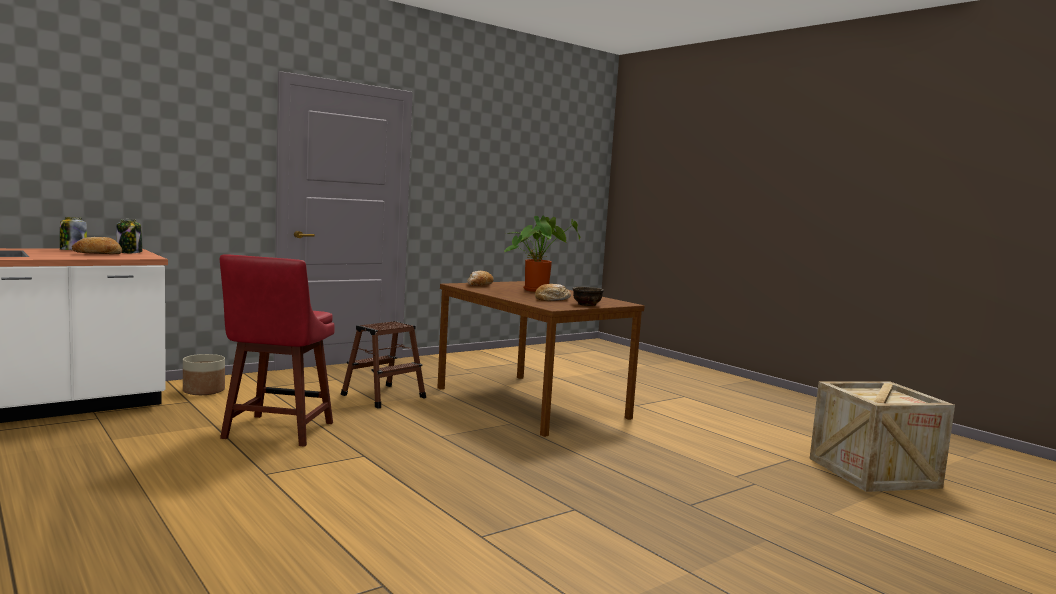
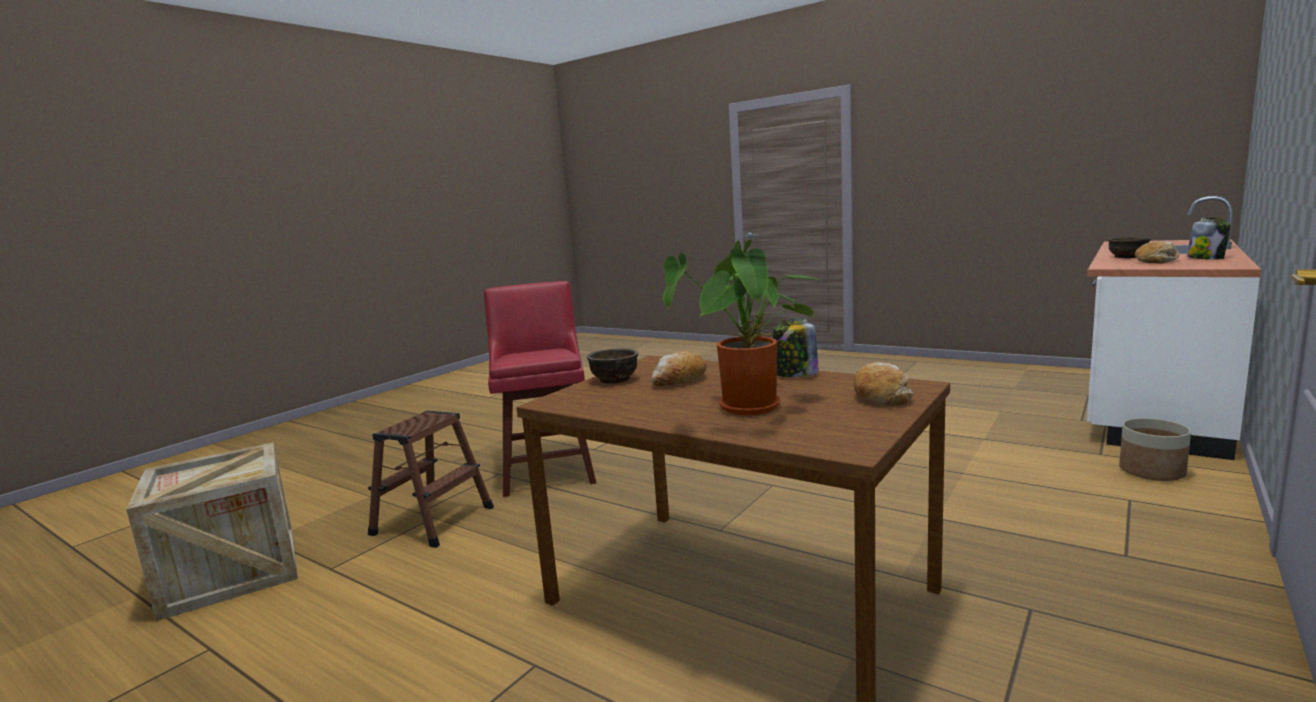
camera: 165 degrees right, 5 degrees up
(61, 256) = (1127, 257): none -> brown bowl
(130, 252) = (1185, 265): jar -> jar (795, 375)
(276, 432) = (919, 447): red chair -> red chair (549, 471)
(383, 396) = (962, 534): brown step ladder -> brown step ladder (432, 521)

